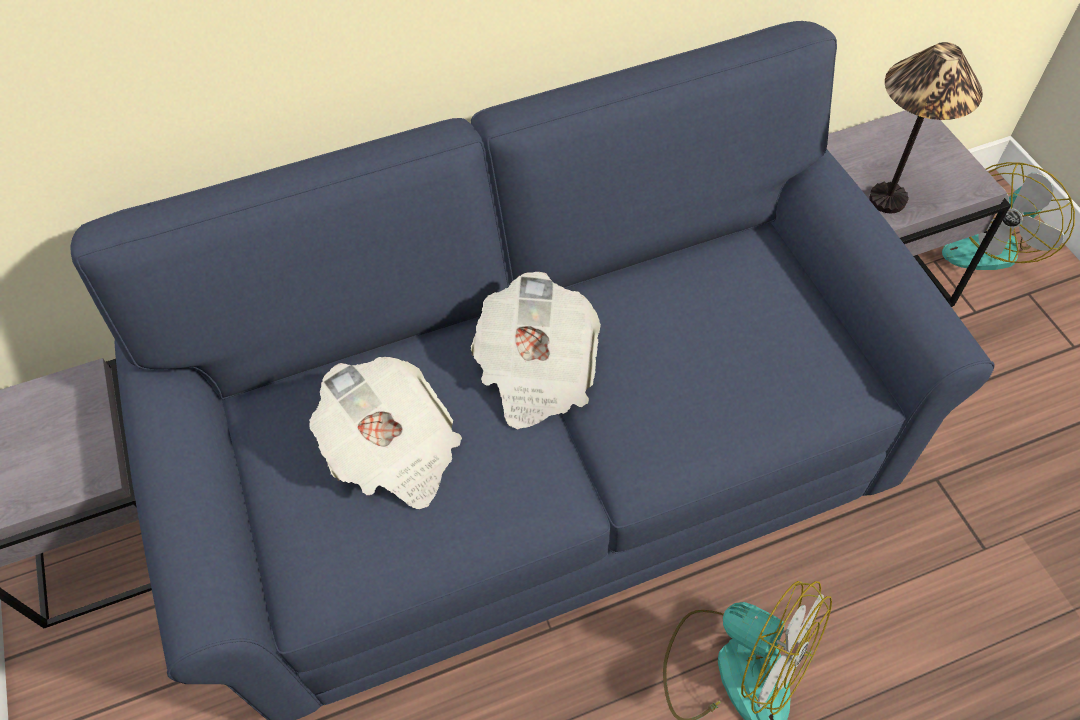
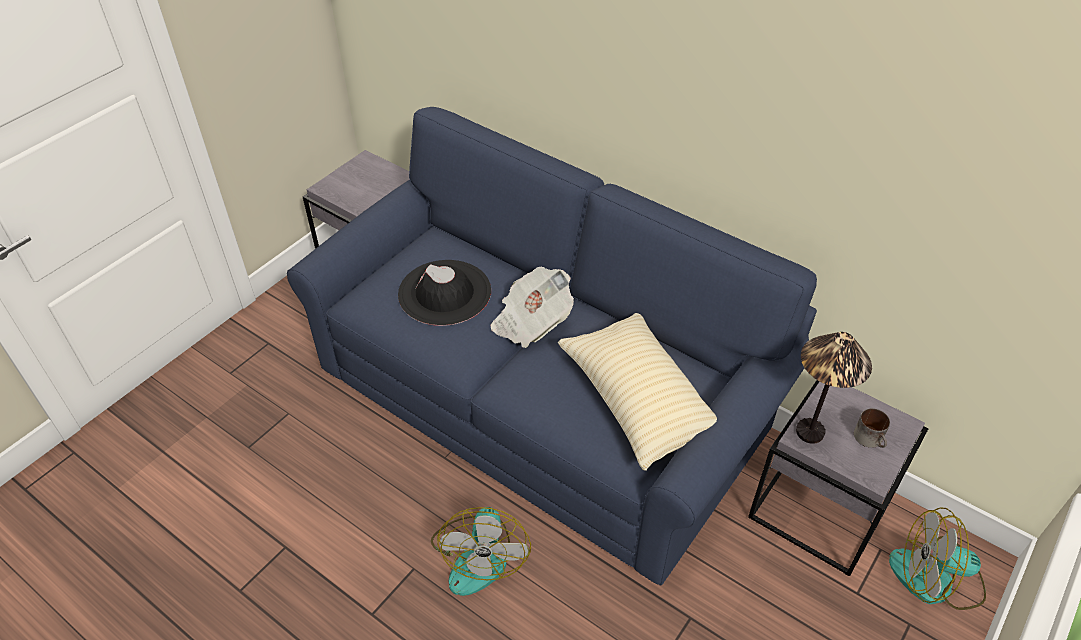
camera: 55 degrees right, 10 degrees down
(394, 451) = (444, 293): newspaper -> black hat
(759, 328) = (638, 401): none -> beige pillow
(925, 156) = (871, 439): none -> mug

